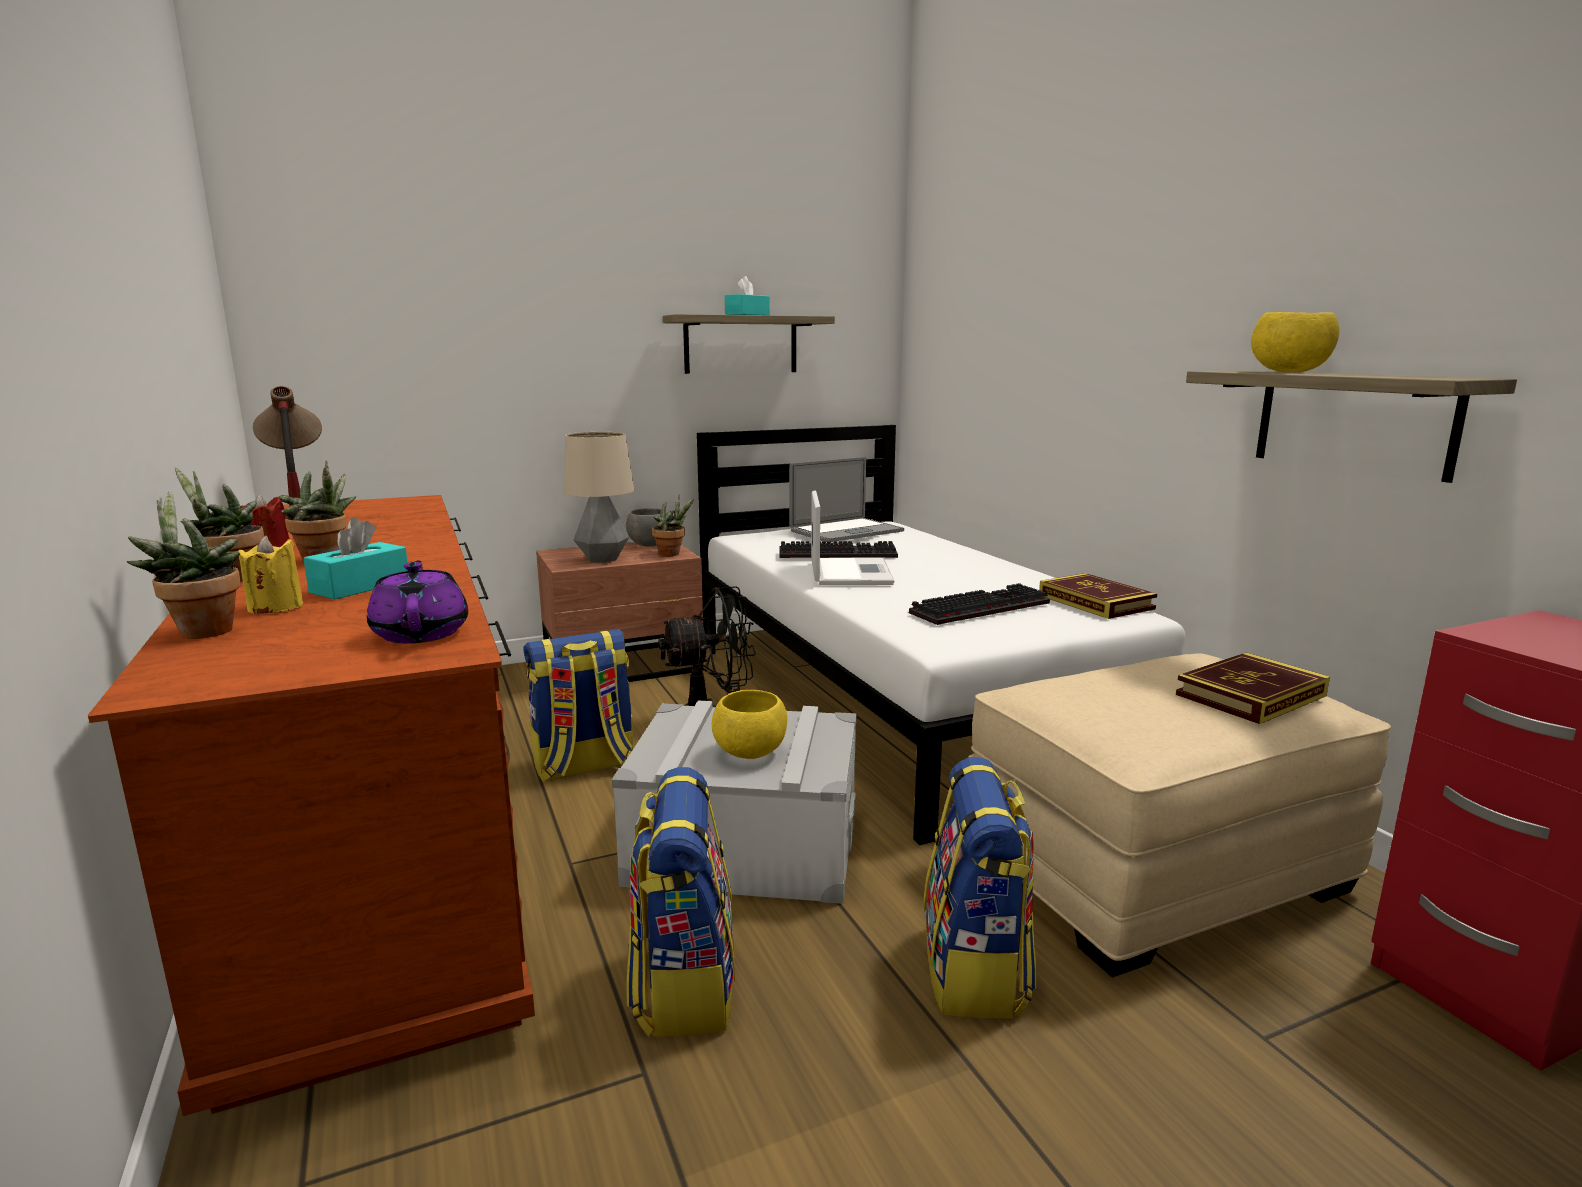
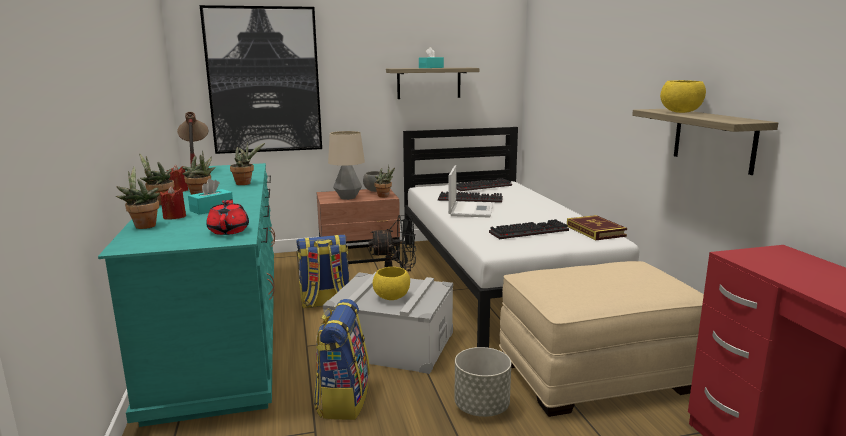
camera: 10 degrees right, 0 degrees up
(275, 607) = (174, 217): yellow candle -> red candle
(381, 844) = (223, 330): brown dresser -> turquoise dresser
(416, 533) = (245, 183): none -> potted plant
(421, 633) = (229, 230): purple teapot -> red teapot
(427, 334) = (264, 81): none -> picture
(846, 531) = (482, 186): laptop -> keyboard
(976, 971) = (482, 407): backpack -> grey planter
(1250, 695) = (643, 282): book -> none

